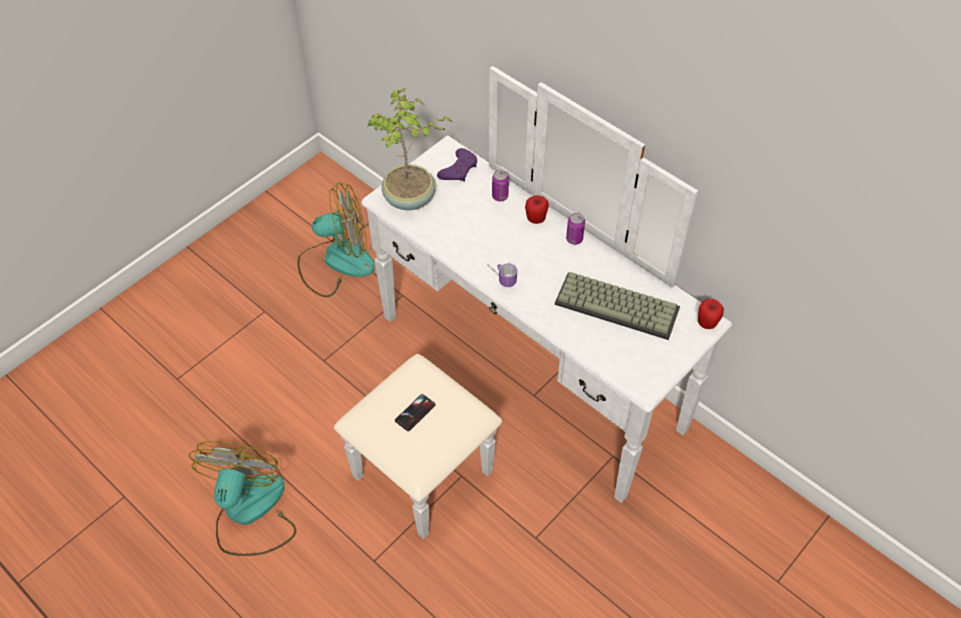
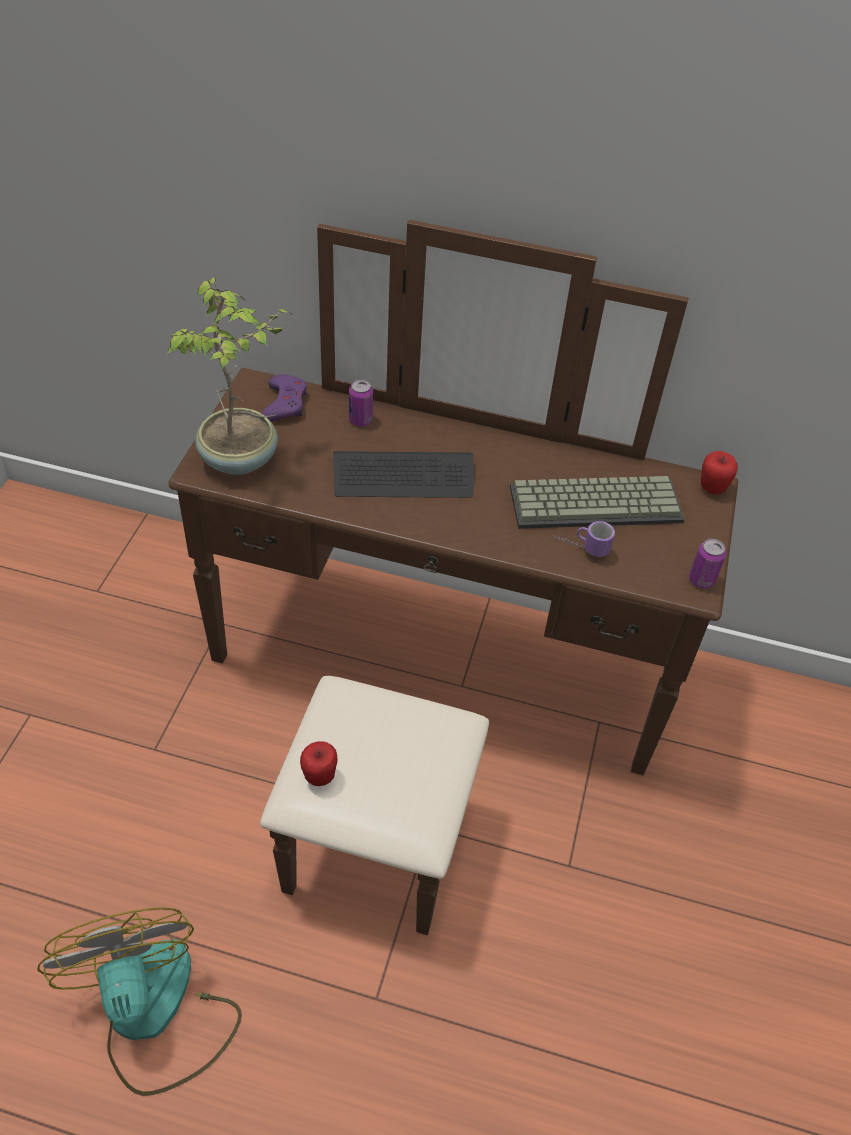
camera: 30 degrees left, 5 degrees down
(336, 261) = (104, 612): fan -> none
(415, 413) = (374, 754): phone -> none
(500, 277) = (426, 518): mug -> mug (580, 547)
(503, 244) = (403, 477): none -> keyboard
(507, 395) = (429, 698): white dresser -> brown dresser
(536, 219) = (425, 433): apple -> apple (319, 776)
(574, 239) = (489, 442): can -> can (701, 580)

